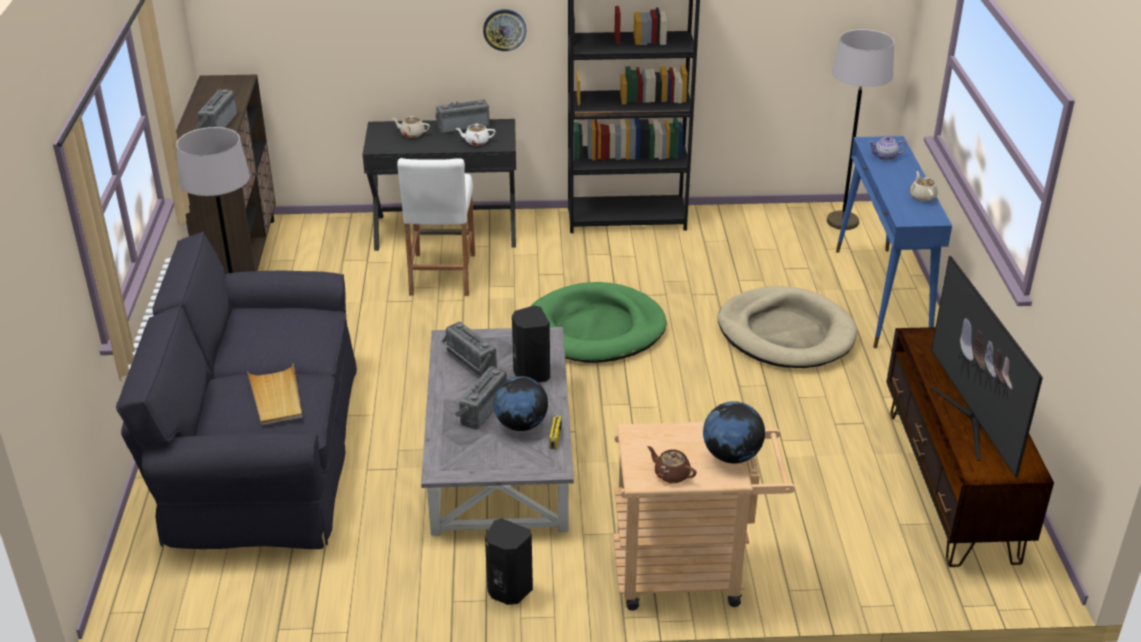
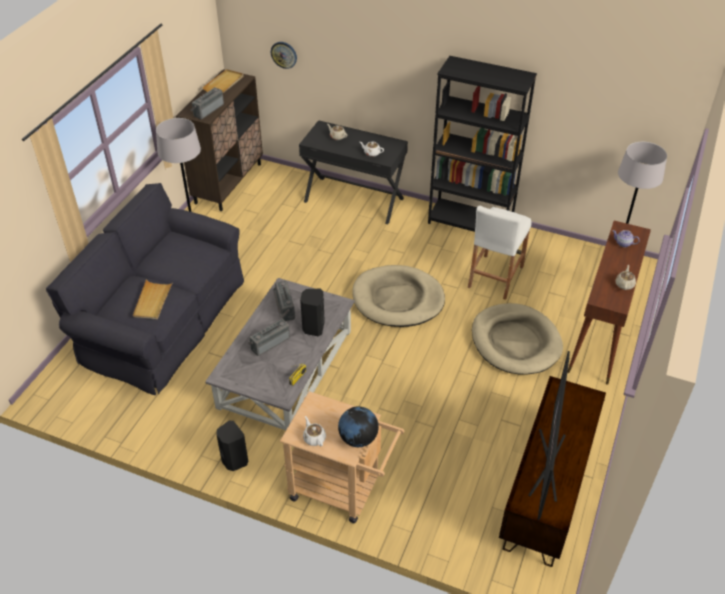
camera: 25 degrees right, 10 degrees up
(216, 91) = (224, 83): none -> beige tray
(441, 274) = (331, 231): white stool -> white stool (495, 276)
(463, 126) = (371, 138): radio -> none
(504, 29) = (406, 83): wall clock -> wall clock (284, 54)
(521, 424) = (284, 361): globe -> none
(596, 329) = (398, 299): green dog bed -> beige dog bed
(671, 474) = (314, 438): brown teapot -> white teapot
(881, 297) = (600, 335): blue console table -> brown console table

